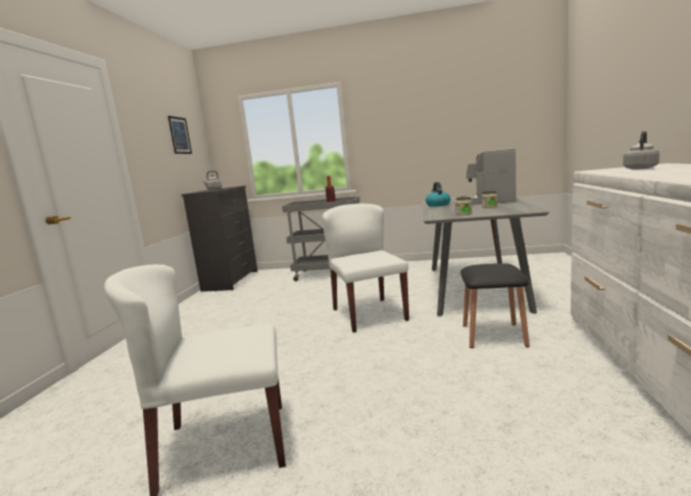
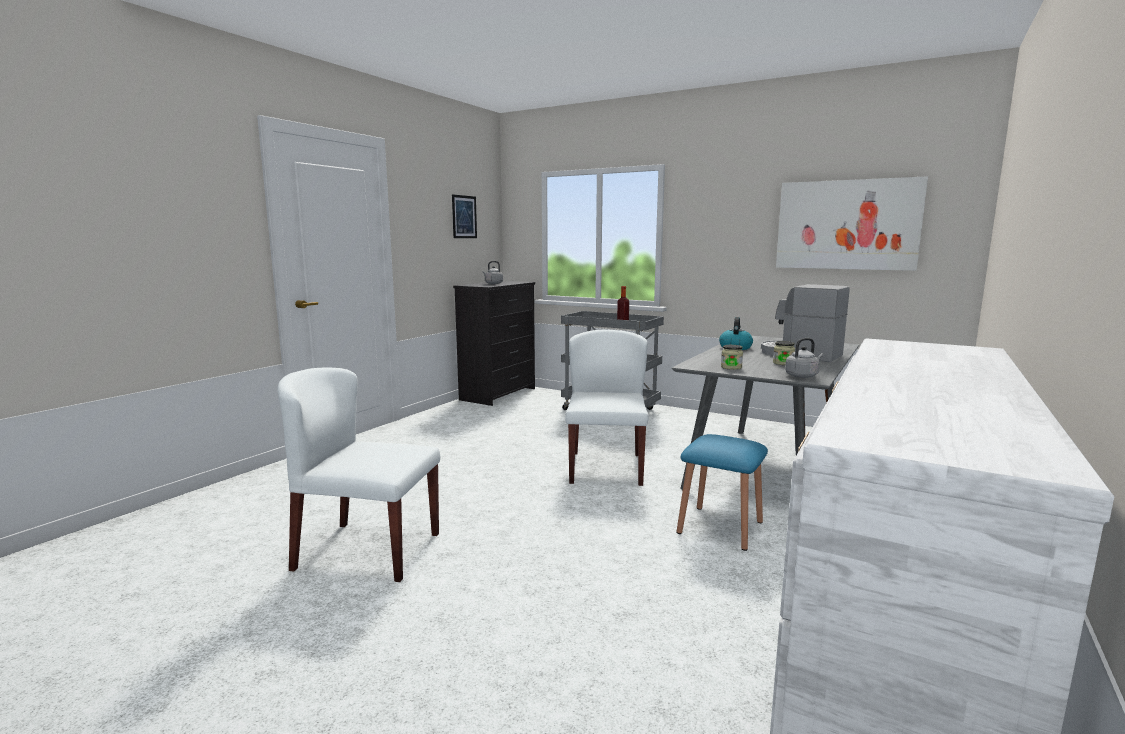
camera: 20 degrees right, 0 degrees up
(478, 114) = (847, 225): none -> picture
(493, 335) = (720, 527): black stool -> blue stool
(640, 168) = (928, 351): grey kettle -> grey kettle (802, 376)

